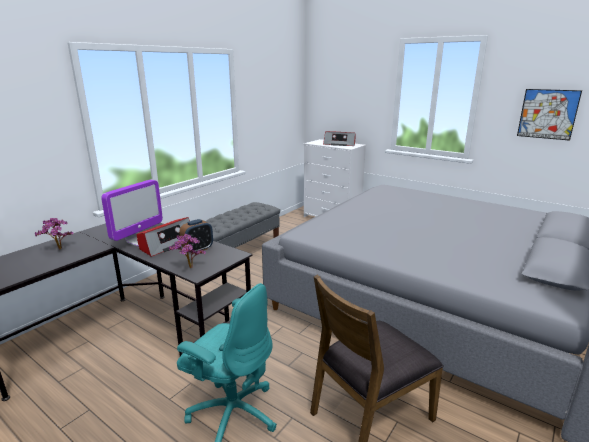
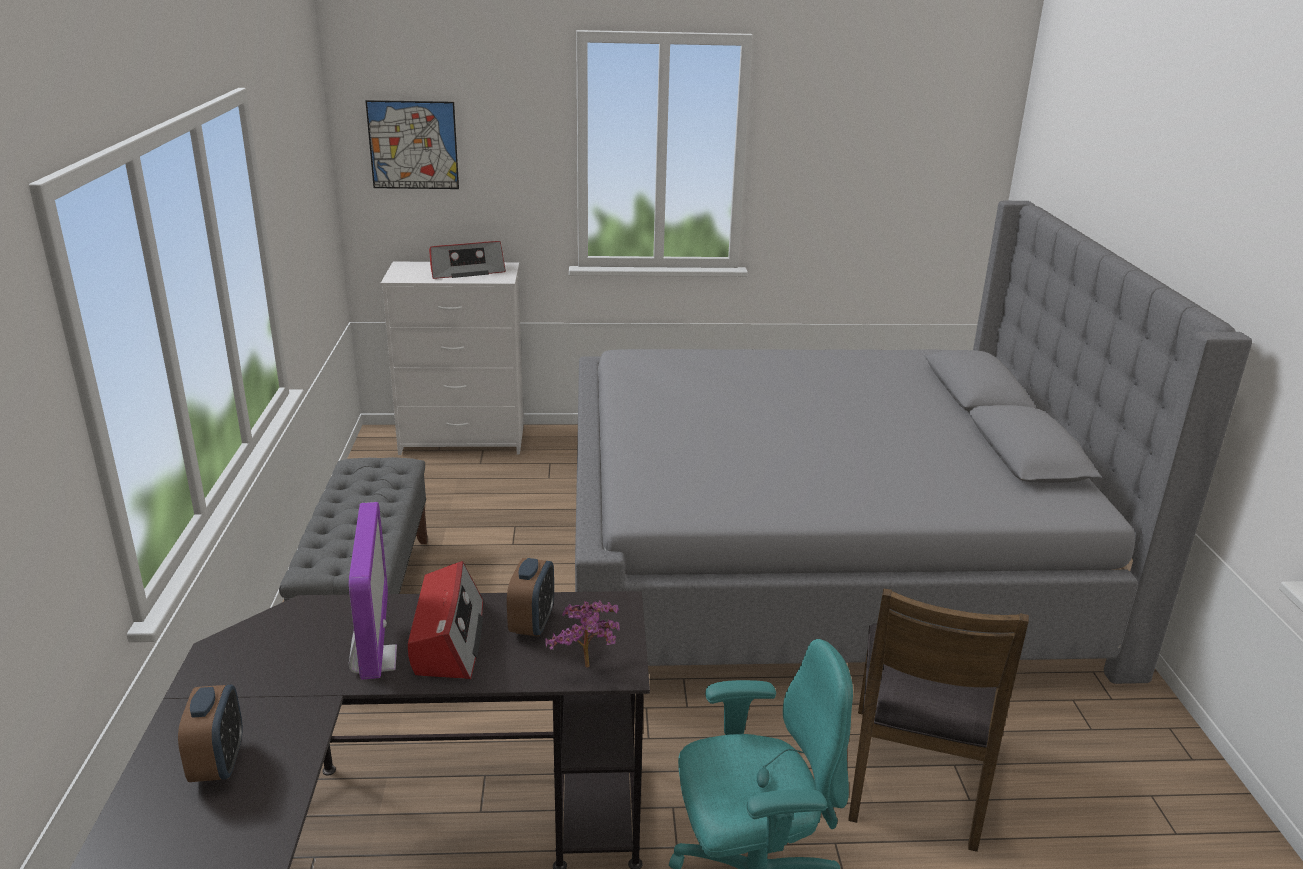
camera: 40 degrees left, 5 degrees up
(59, 250) = (218, 763): potted plant -> alarm clock
(547, 114) = (862, 177): picture -> picture (413, 145)

